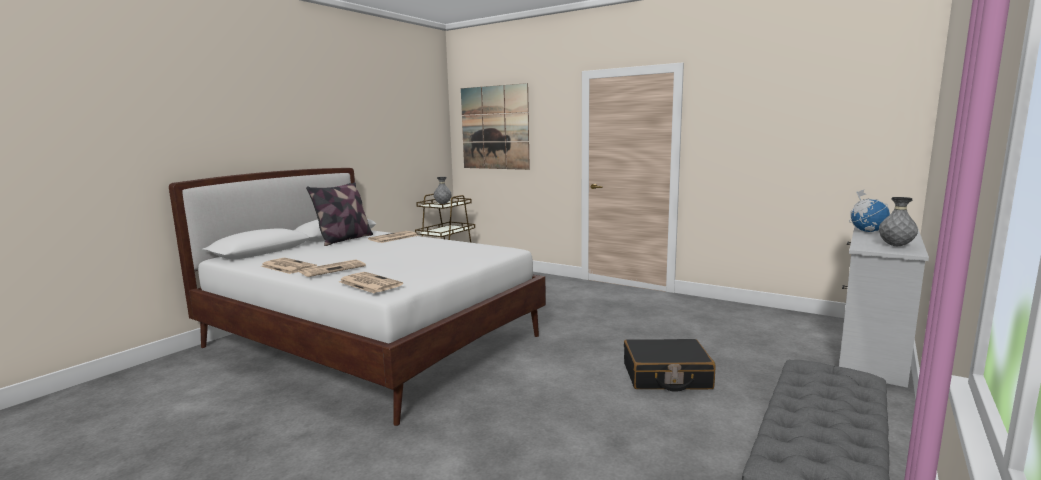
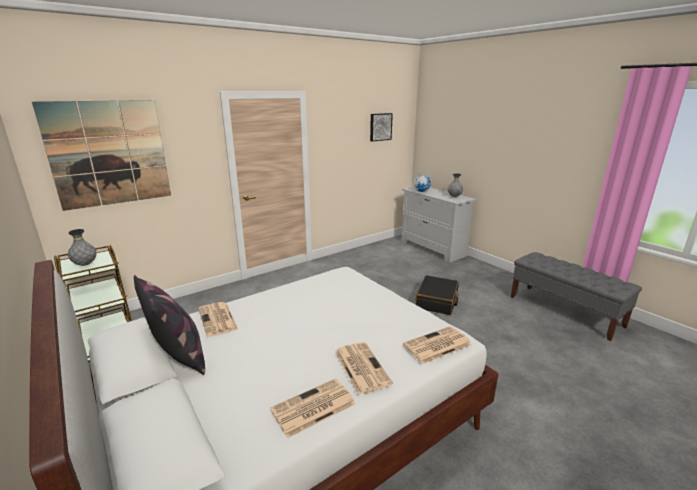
camera: 70 degrees left, 10 degrees up
(827, 110) = (380, 127): none -> picture

